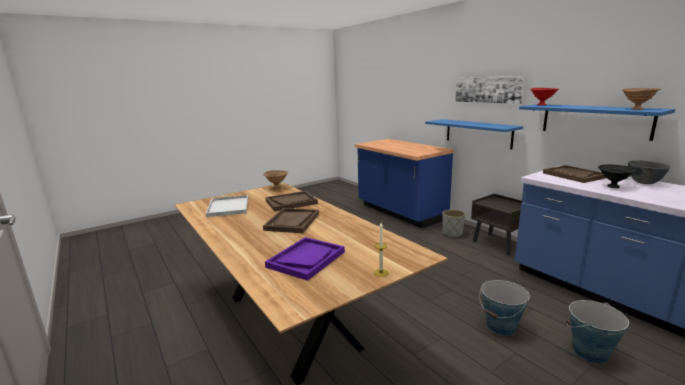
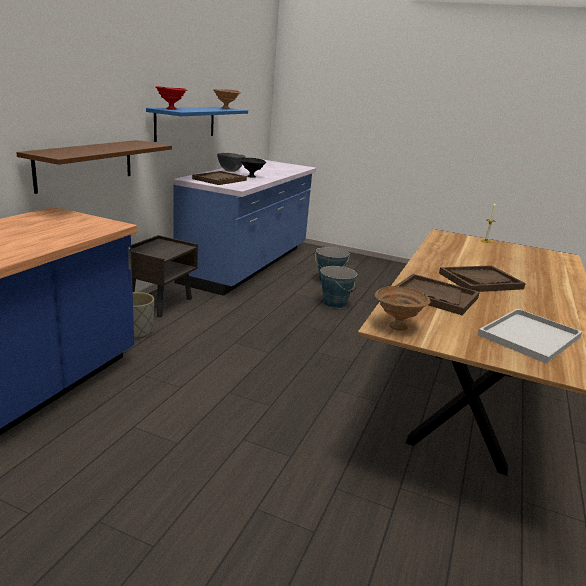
camera: 125 degrees left, 5 degrees up
(306, 259) = (519, 261): purple tray -> none
(478, 133) = (85, 164): blue shelf -> brown shelf
(488, 89) = (90, 86): picture -> none

